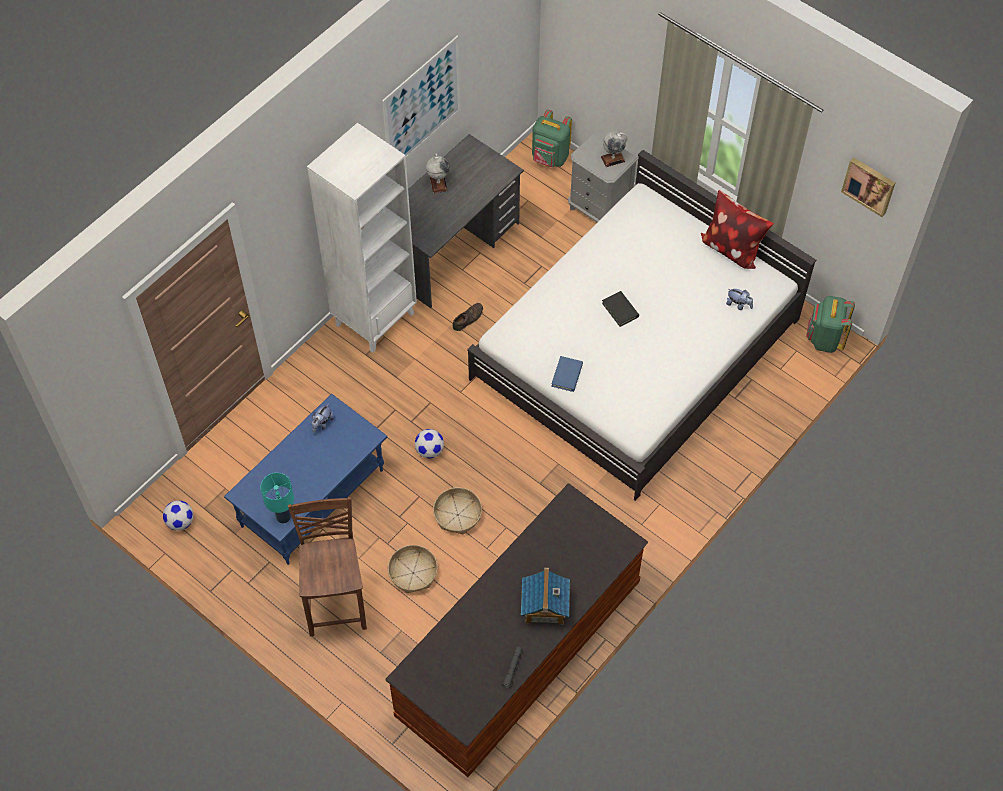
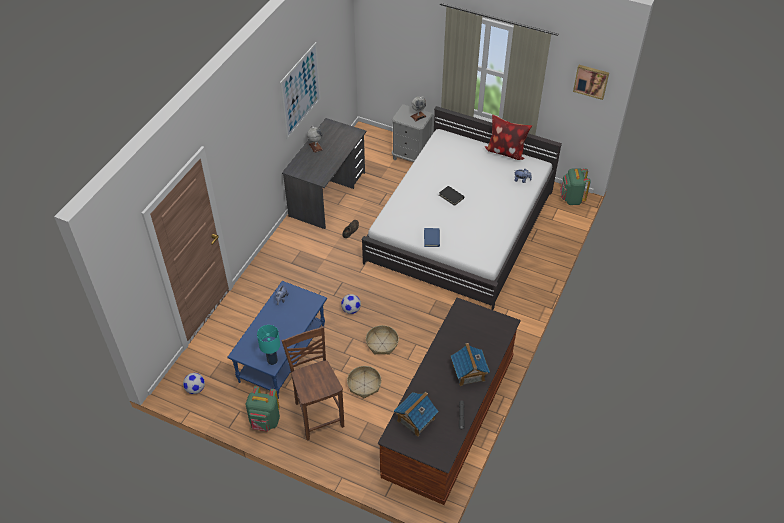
camera: 15 degrees left, 10 degrees down
(374, 318) = (291, 242): white bookcase -> none
(447, 658) = (415, 420): none -> toy house
(550, 158) = (372, 135): green backpack -> green backpack (265, 422)

